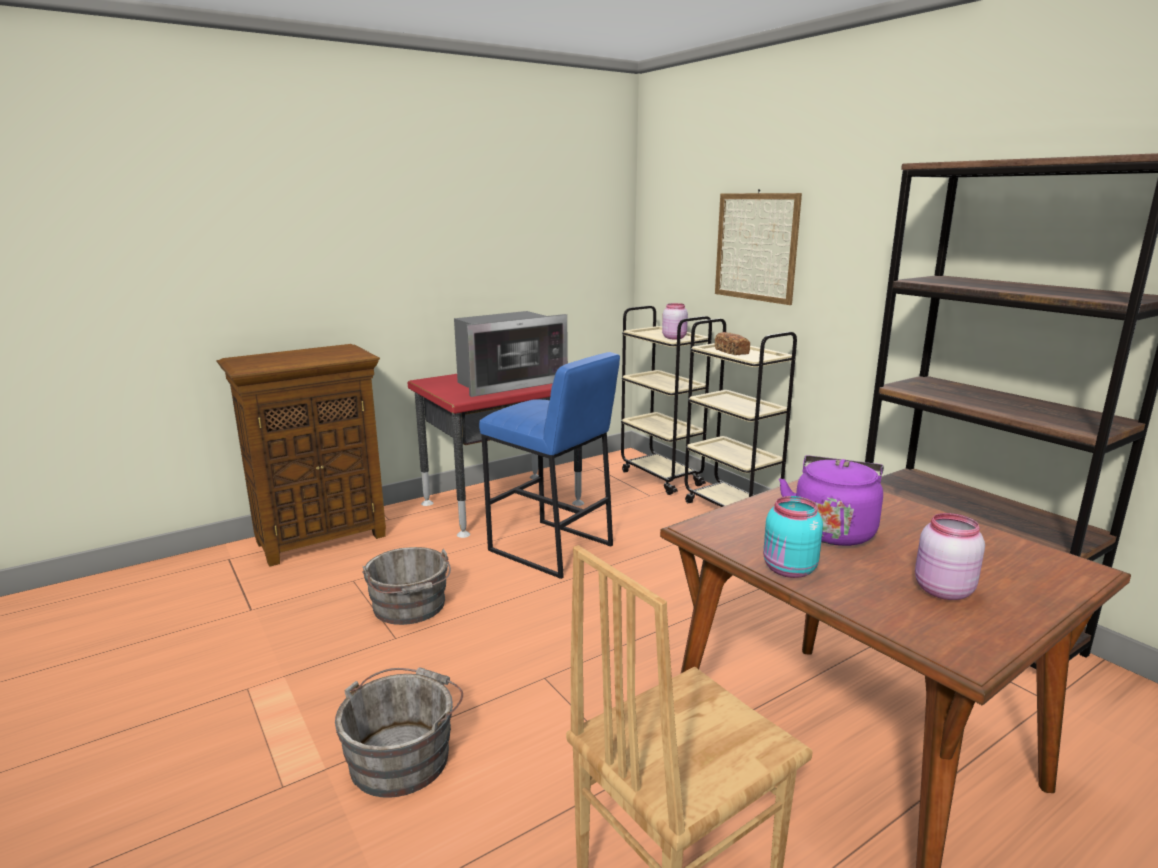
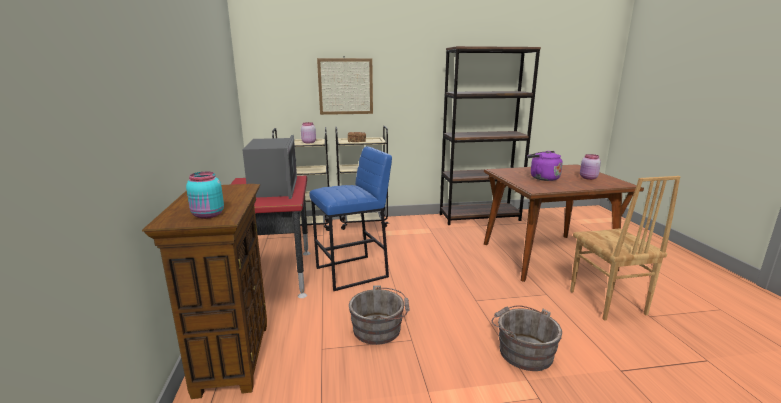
camera: 65 degrees left, 0 degrees up
(788, 570) = (572, 187): turquoise jar -> turquoise jar (208, 215)

